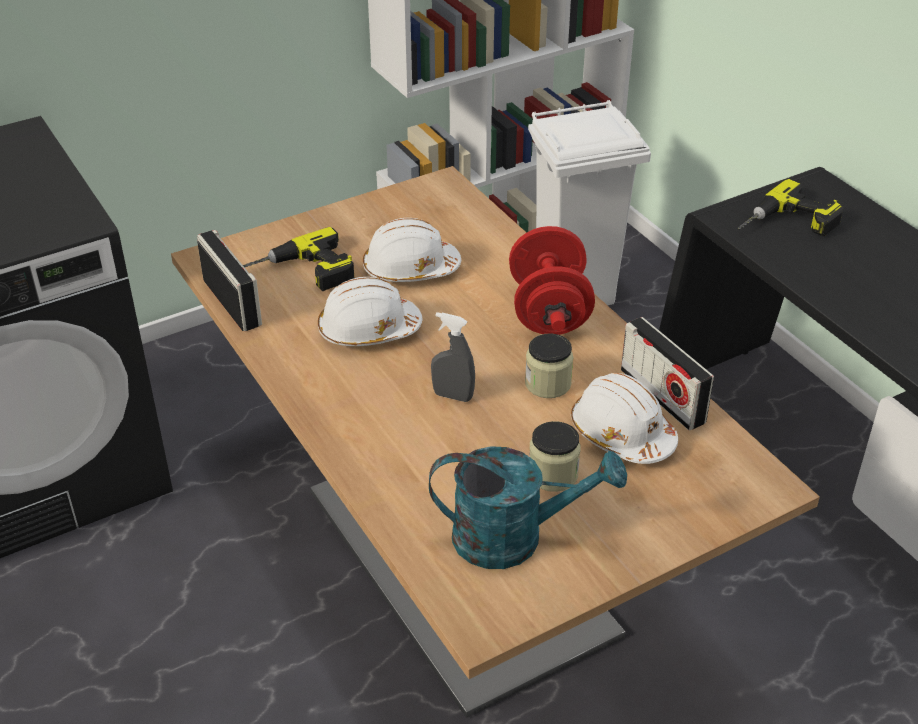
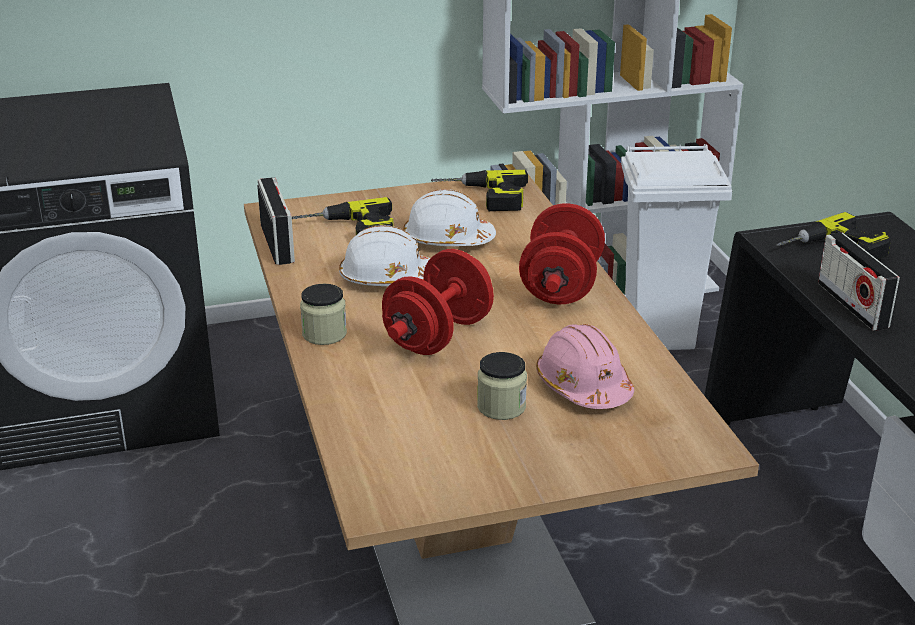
camera: 15 degrees right, 10 degrees down
(421, 207) = (481, 197): none -> power drill
(453, 396) = (438, 335): grey spray bottle -> red dumbbell
(514, 537) = (440, 447): turquoise watering can -> none
(548, 384) = (532, 339): jar -> jar (324, 334)
(621, 434) = (583, 386): white hard hat -> pink hard hat
(662, 396) = (638, 364): radio -> radio (852, 305)

